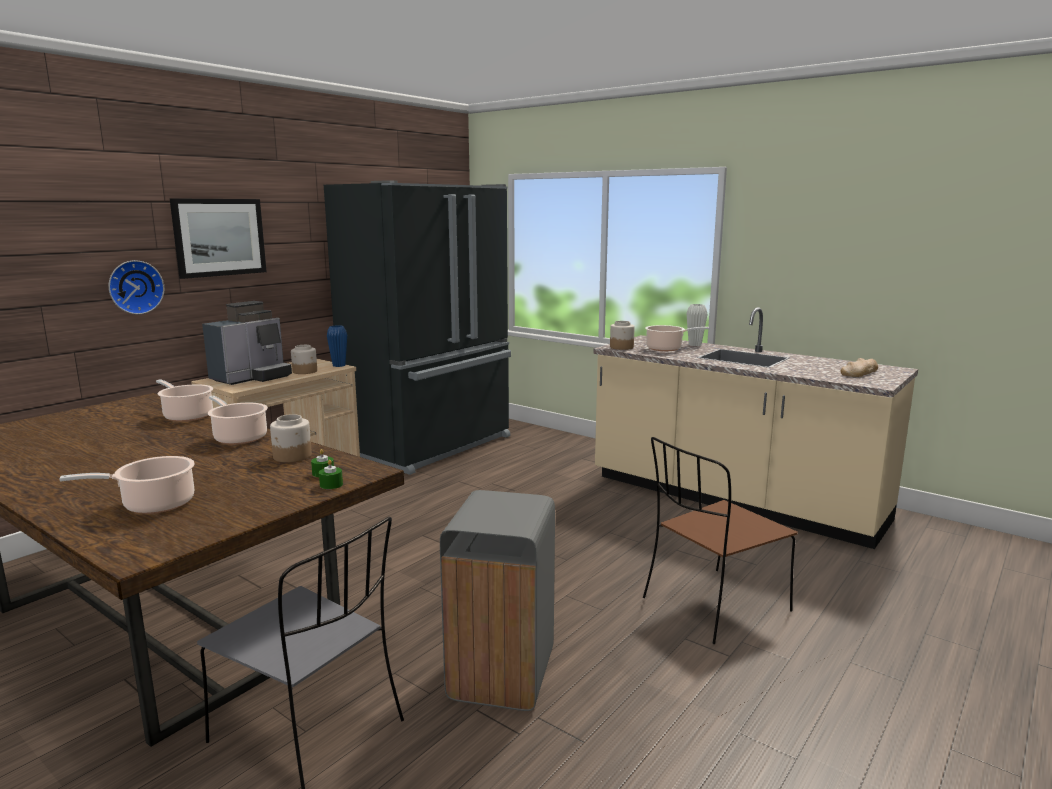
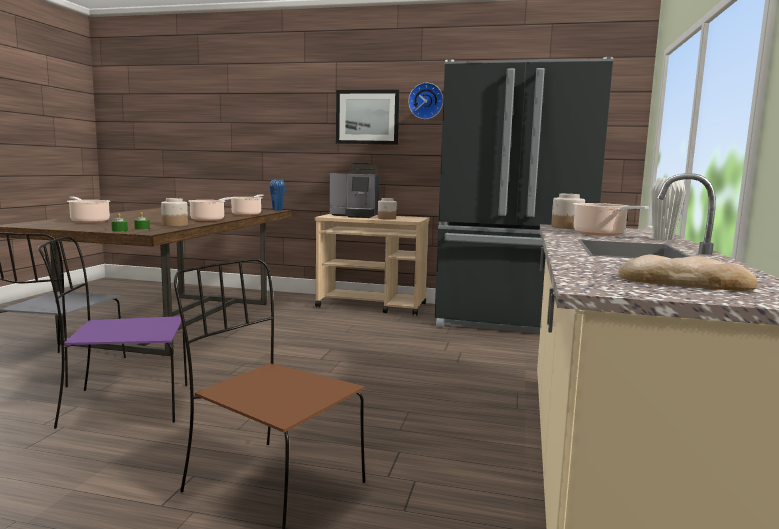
camera: 65 degrees right, 5 degrees down
(135, 287) = (309, 146): wall clock -> wall clock (426, 101)
(339, 365) = (415, 220): blue vase -> blue vase (277, 210)
(500, 675) = (122, 406): grey trash can -> purple chair

